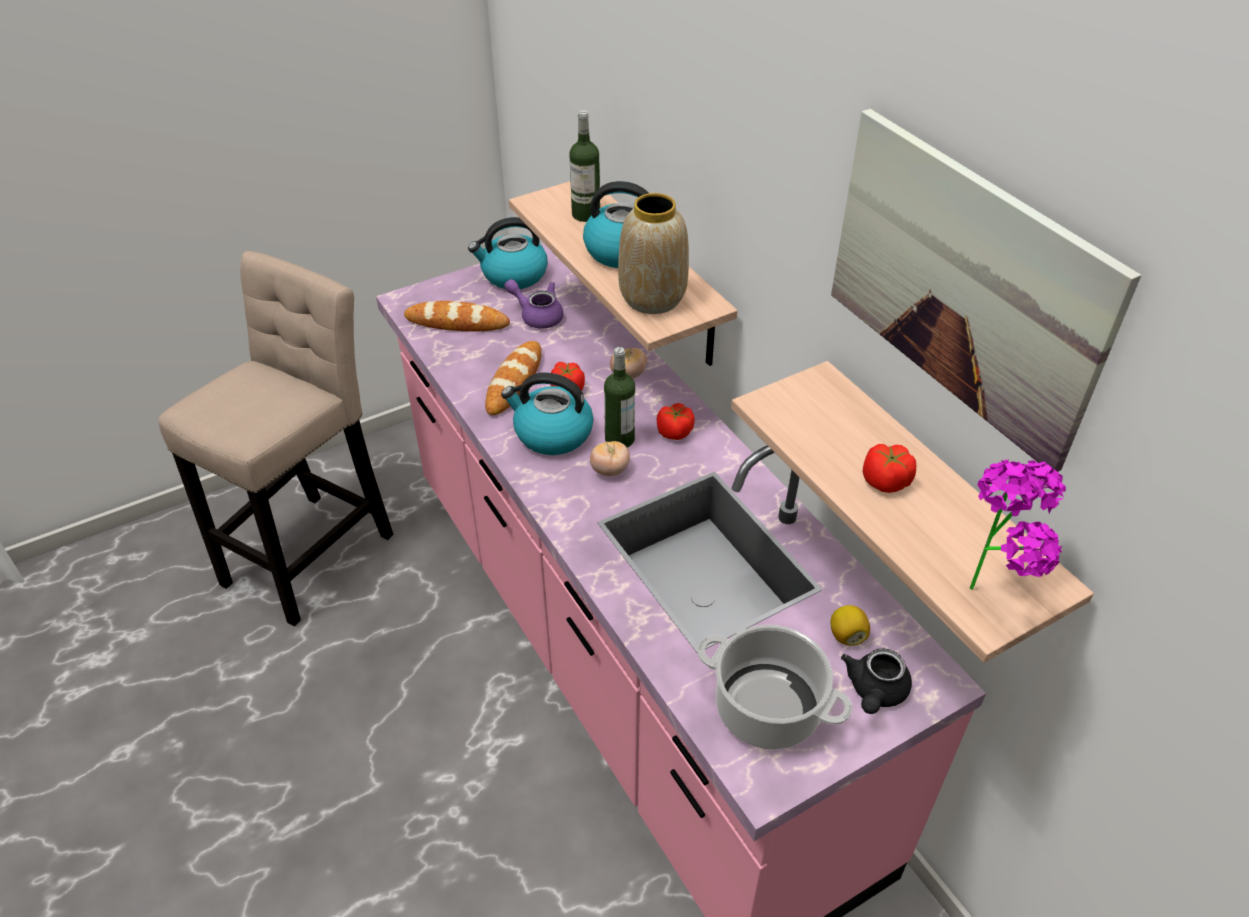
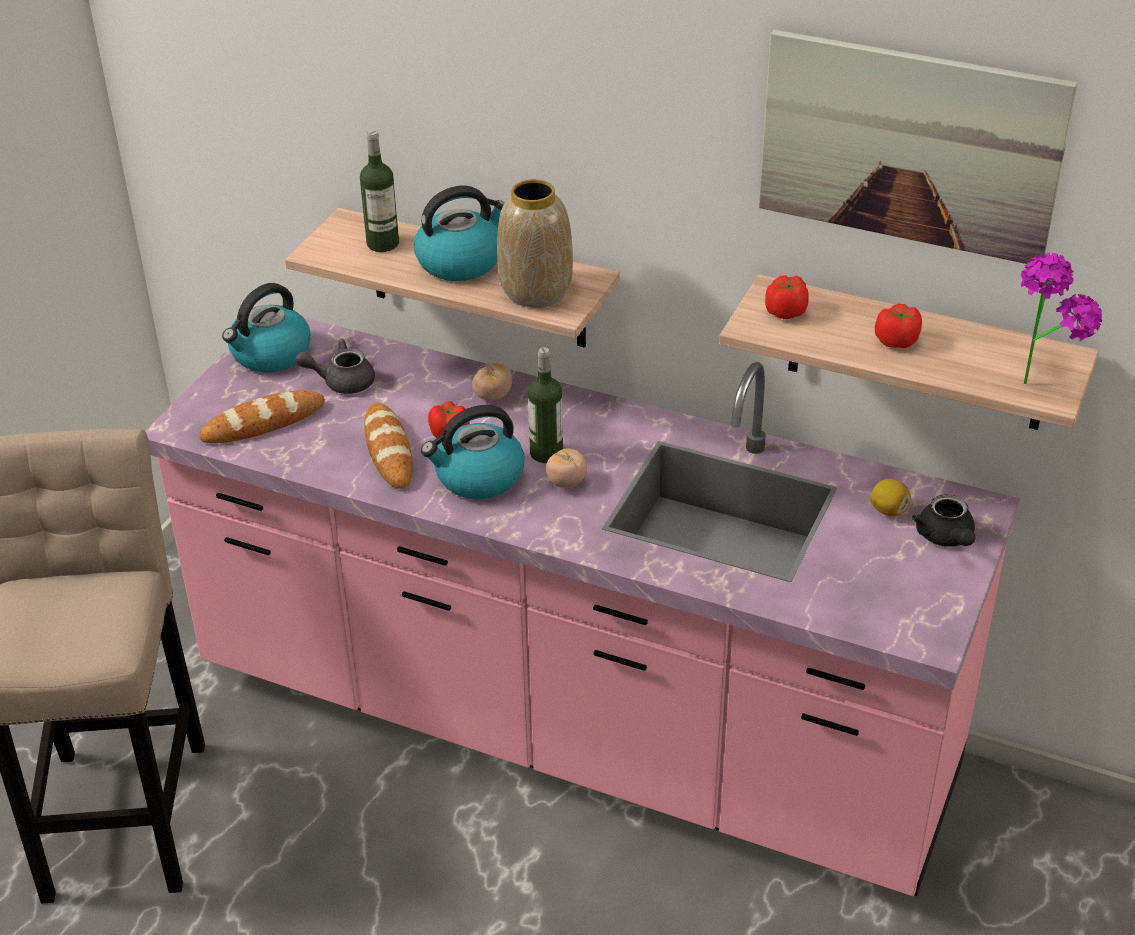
camera: 35 degrees left, 5 degrees down
(537, 315) = (341, 382): purple teapot -> grey teapot
(675, 432) = (589, 425): tomato -> tomato (786, 312)
(766, 708) = (882, 591): cooking pot -> none

